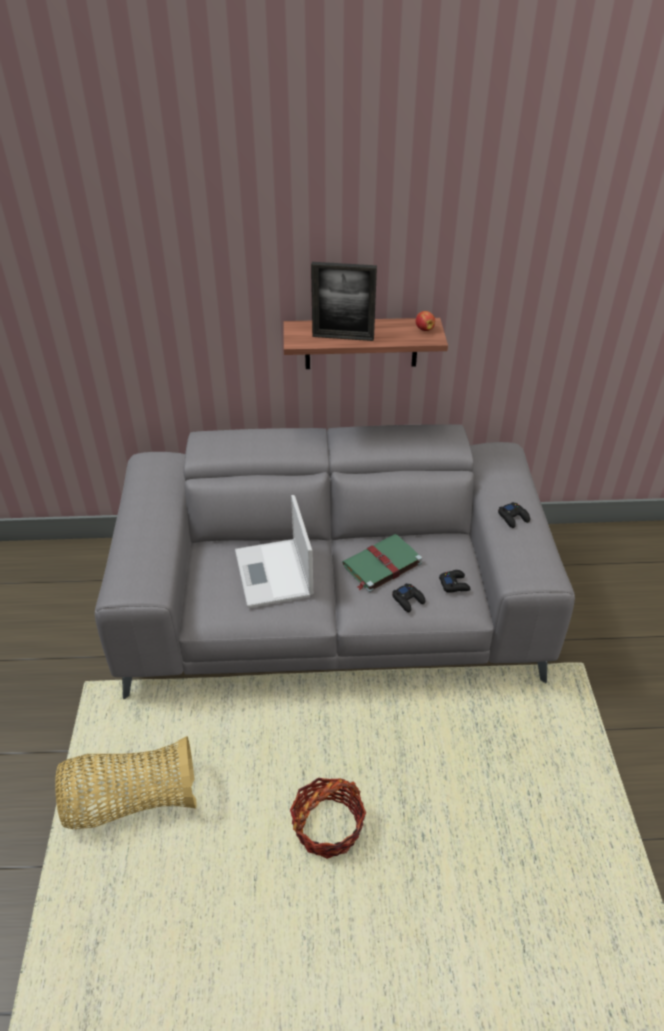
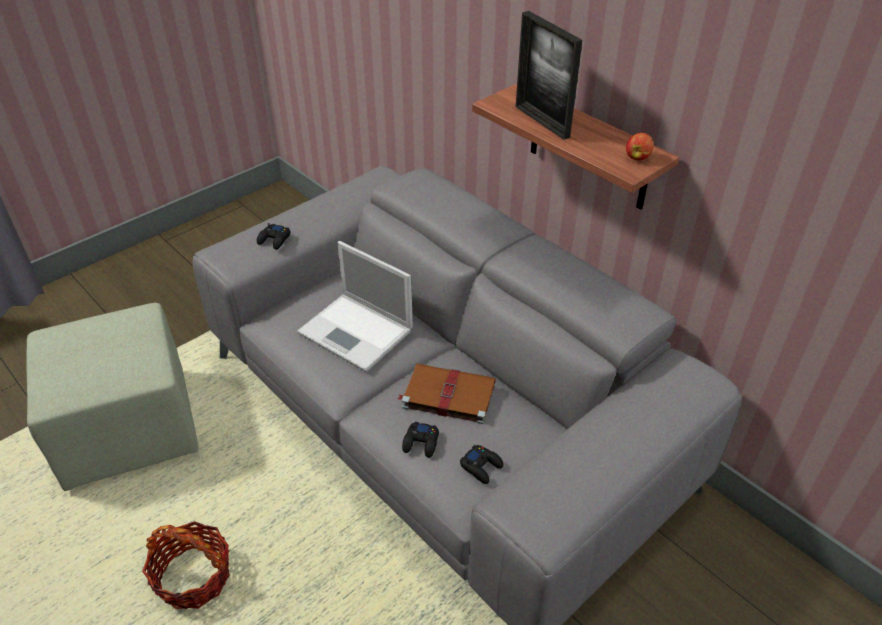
camera: 50 degrees right, 0 degrees up
(131, 801) = (130, 428): basket -> green ottoman
(274, 574) = (357, 332): laptop -> laptop turned 90 degrees counterclockwise
(381, 565) = (447, 395): green book -> brown book
(513, 517) = (598, 447): black game controller -> black game controller (274, 240)

